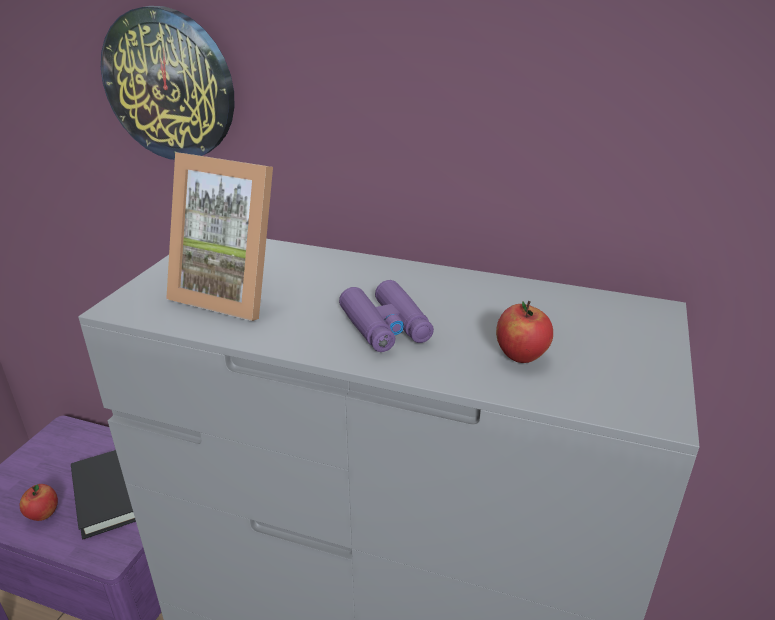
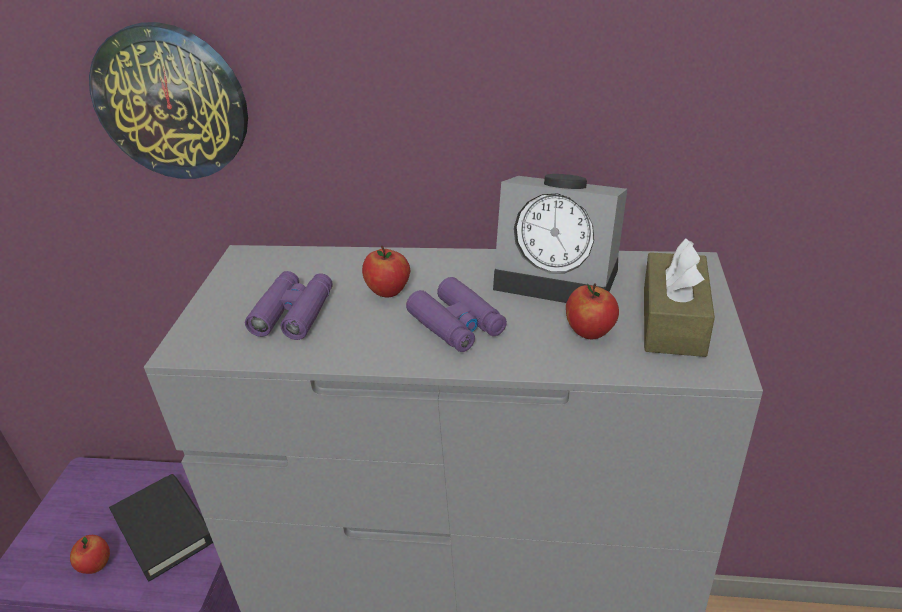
camera: 10 degrees left, 5 degrees up
(234, 293) = (294, 313): picture frame -> purple binoculars
(331, 288) = (388, 291): none -> apple
(510, 300) = (561, 276): none -> alarm clock
(615, 360) = (673, 321): none -> brown tissue box

